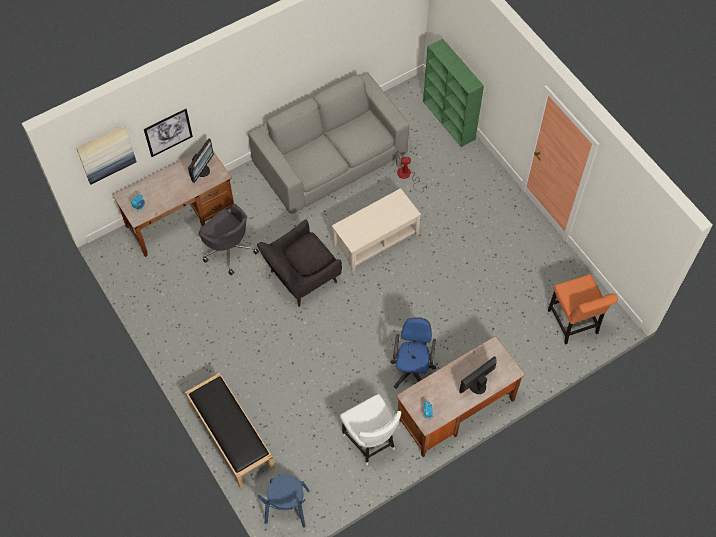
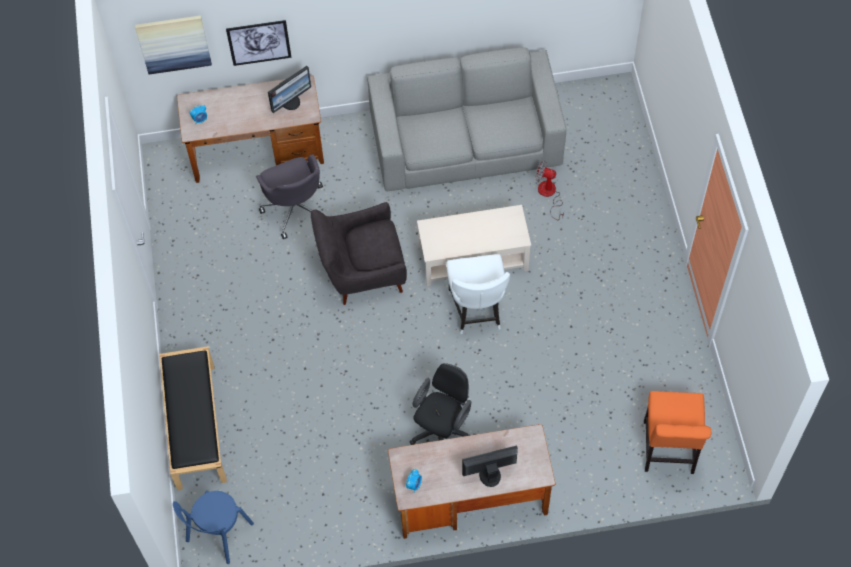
camera: 25 degrees right, 0 degrees up
(370, 441) = (351, 496): white chair -> white chair (476, 311)
(412, 369) = (442, 429): blue office chair -> black office chair
(449, 120) = (635, 143): green bookcase -> none

